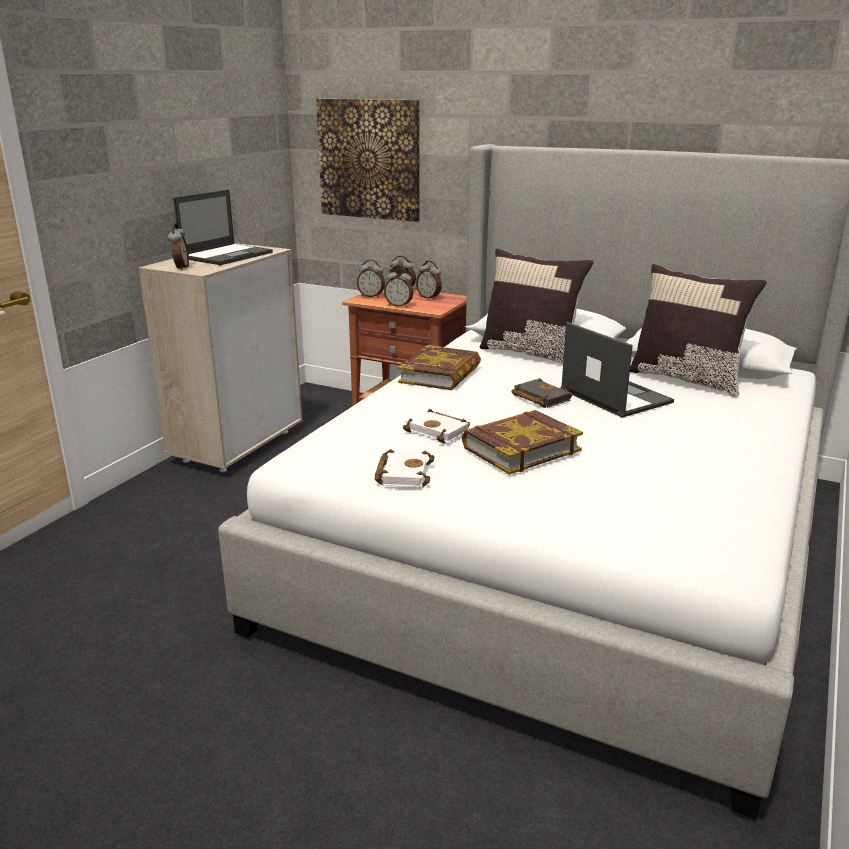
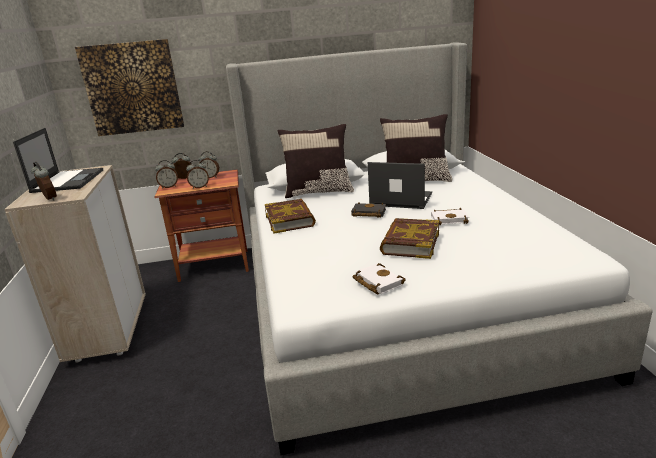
camera: 35 degrees left, 0 degrees up
(439, 431) = (353, 250): white book -> white book (450, 219)

